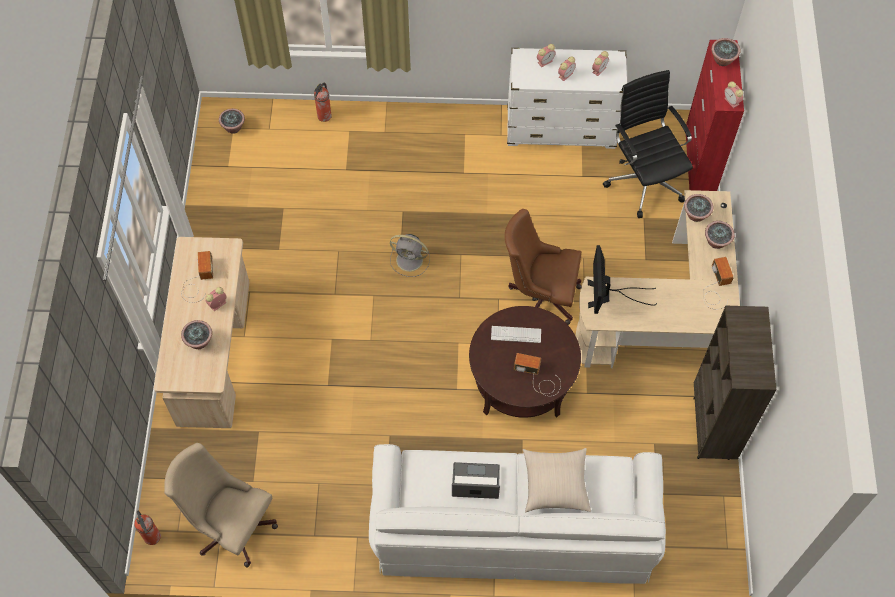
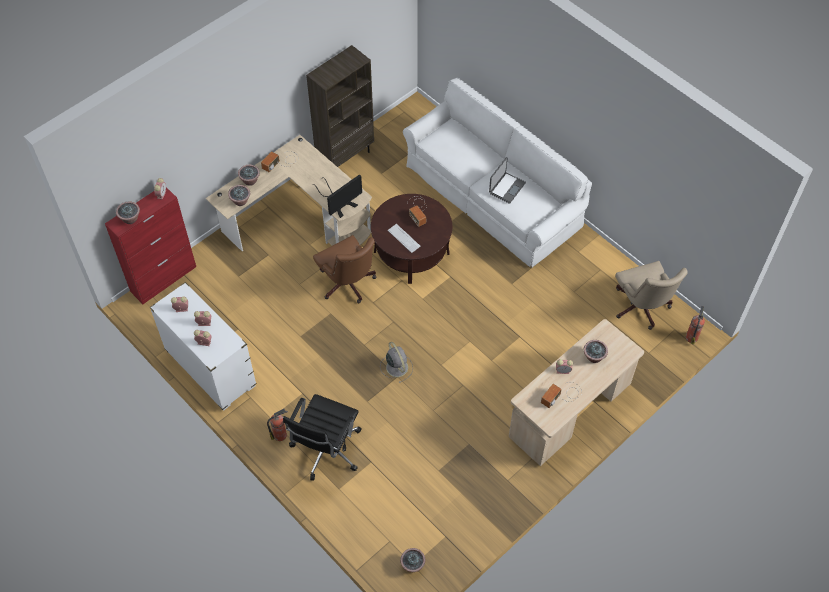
camera: 135 degrees left, 5 degrees down
(324, 116) = (343, 516): fire extinguisher -> fire extinguisher (281, 435)
(475, 482) = (506, 188): laptop -> laptop turned 105 degrees counterclockwise
(555, 484) = (468, 158): beige pillow -> none
(644, 180) = (208, 295): black office chair -> black office chair (326, 450)

